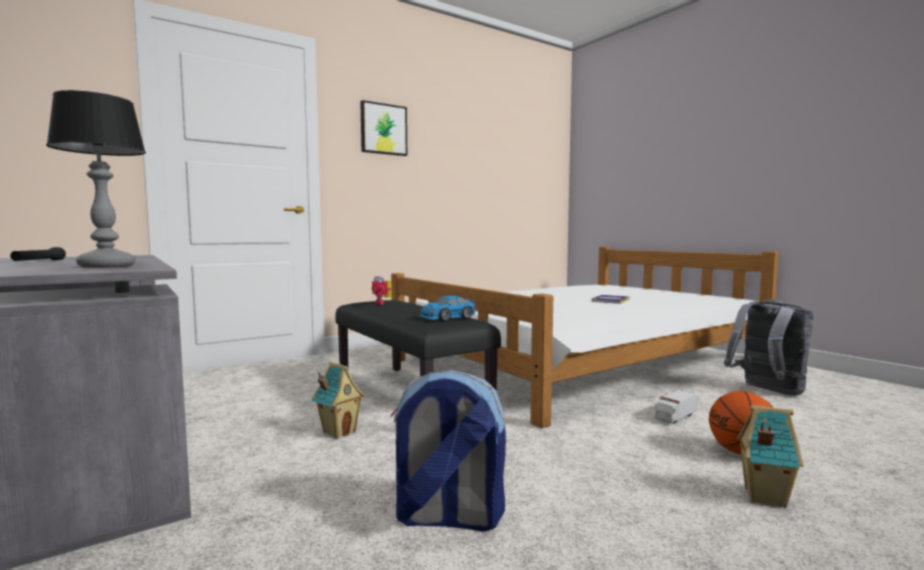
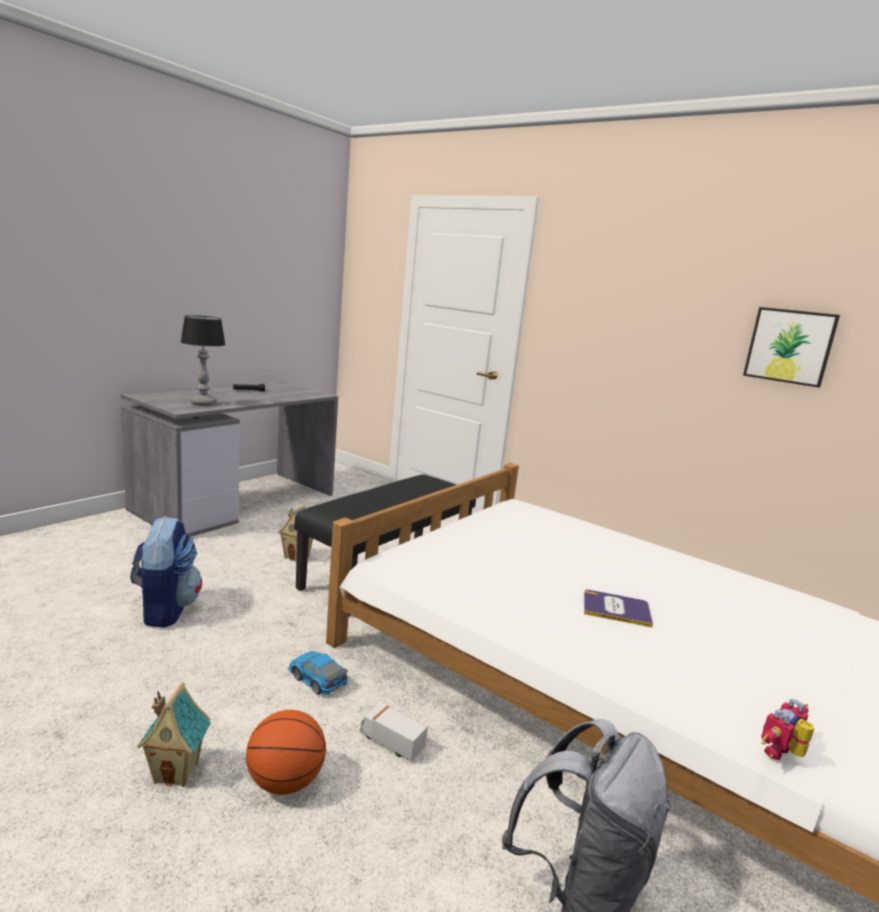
camera: 70 degrees right, 10 degrees up
(382, 303) = (421, 484): toy robot -> toy robot (782, 755)
(383, 129) = (597, 293): picture -> picture (790, 346)
(447, 318) = (352, 510): toy car -> toy car (317, 678)

